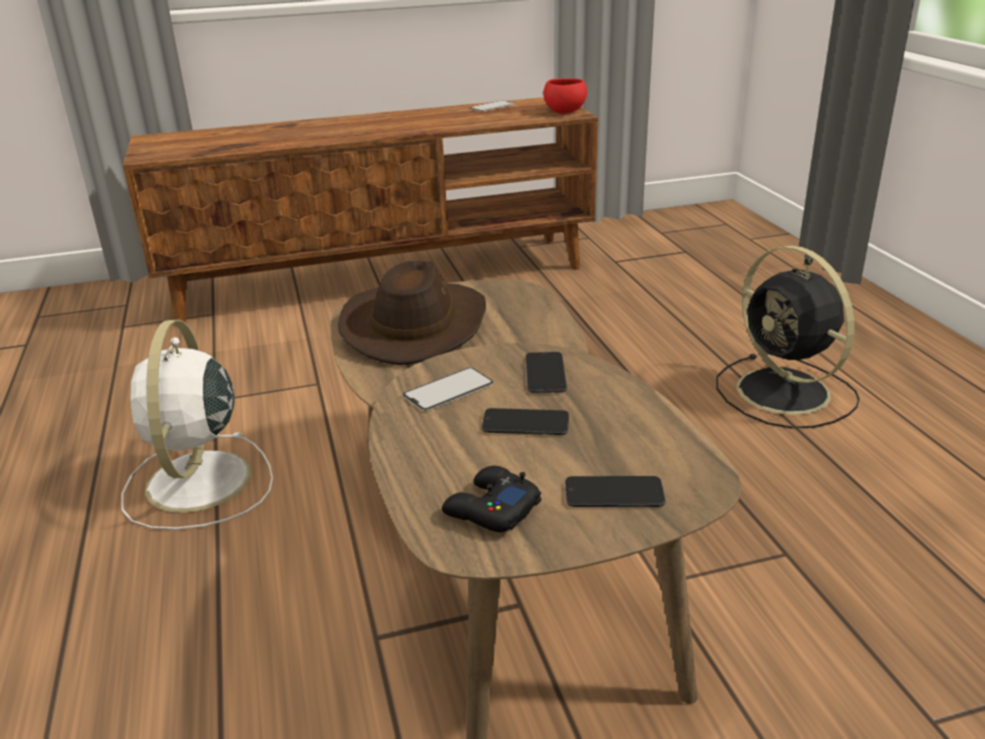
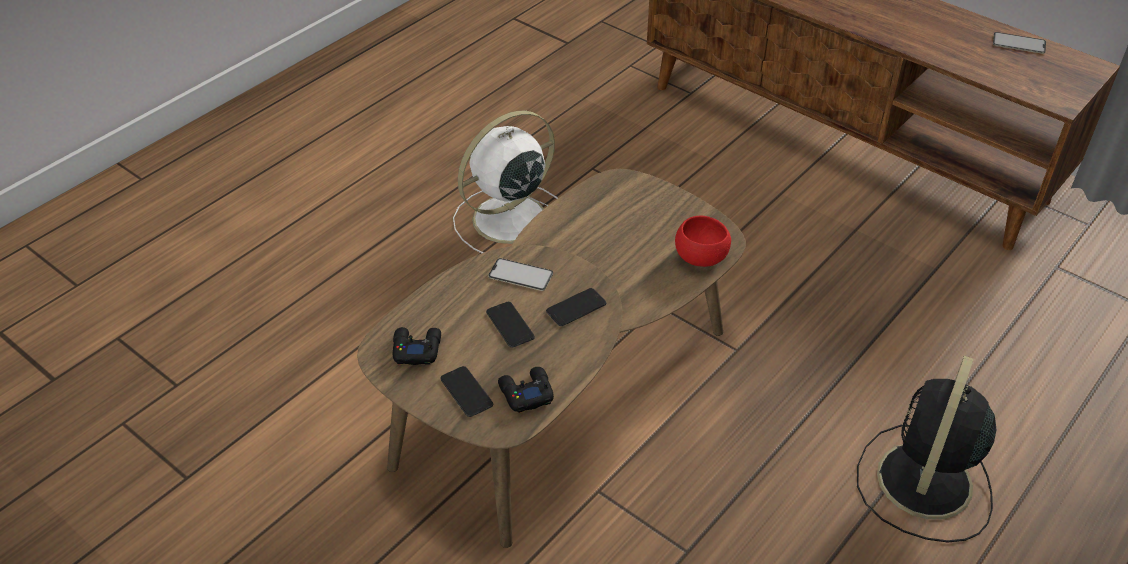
camera: 55 degrees right, 15 degrees up
(415, 325) = (620, 217): brown hat -> none
(565, 112) = (1061, 93): red bowl -> red bowl (700, 258)
(655, 449) = (525, 393): none -> black game controller

